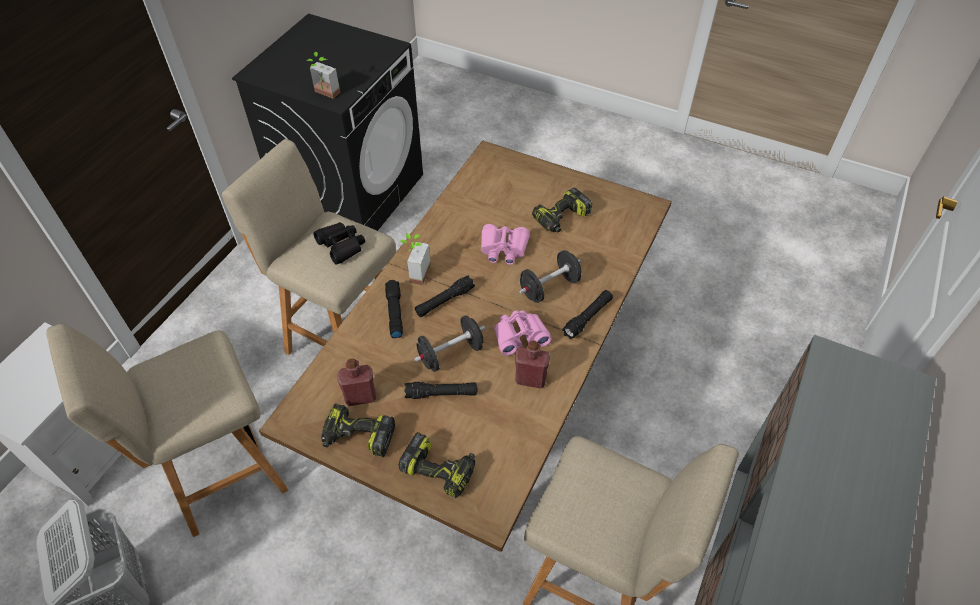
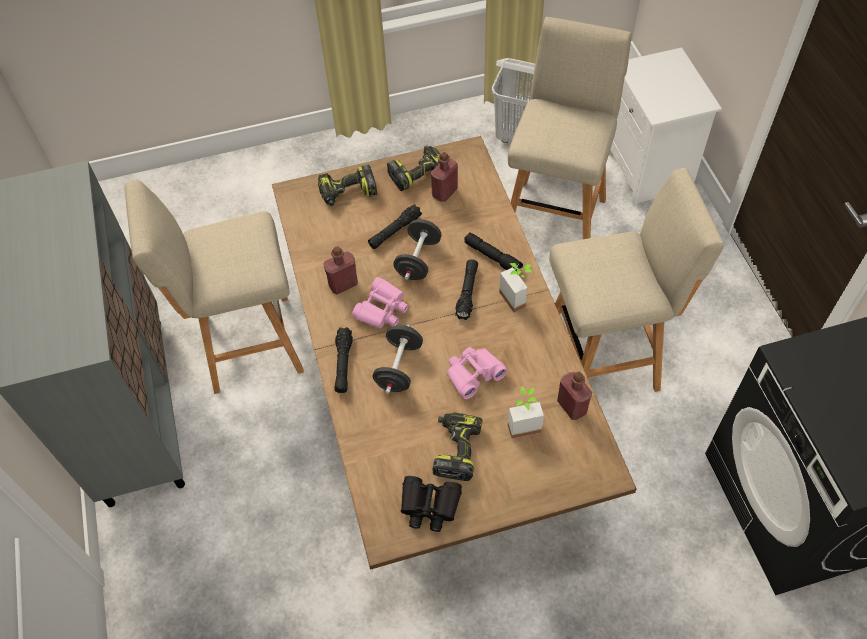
camera: 140 degrees right, 5 degrees up
(324, 94) = (810, 355): potted plant -> potted plant (522, 423)
(341, 246) = (606, 280): black binoculars -> black binoculars (429, 506)
(466, 192) = (572, 406): none -> red bottle

